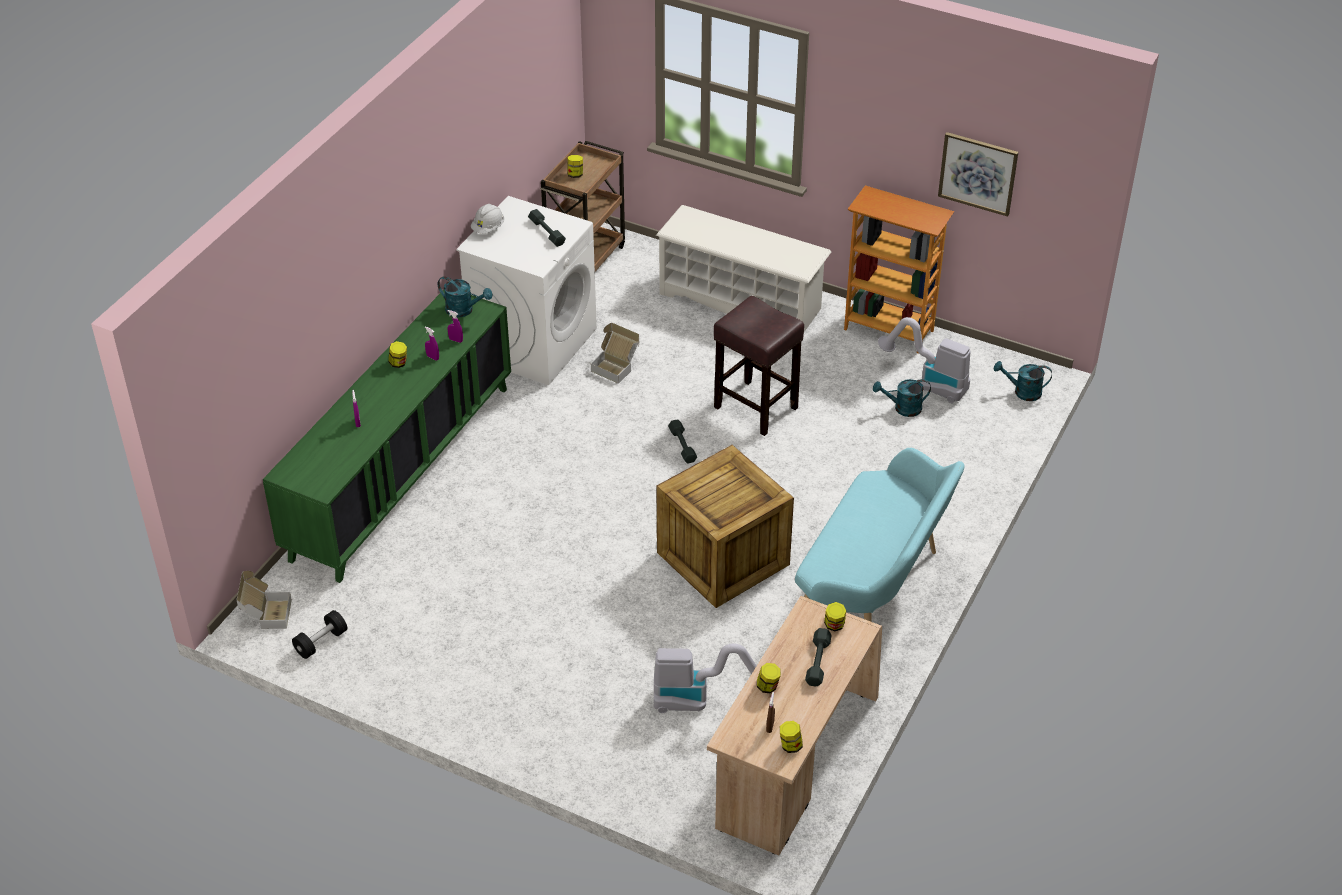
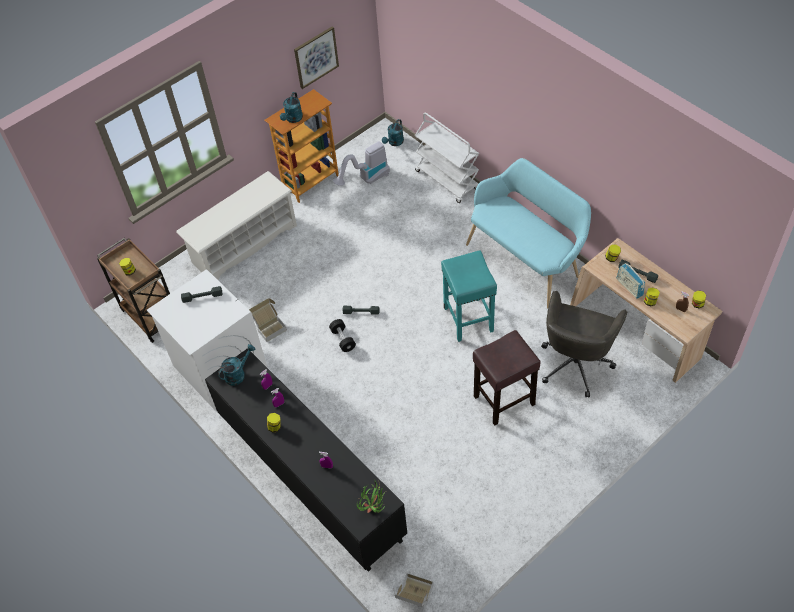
camera: 65 degrees left, 10 degrees up
(313, 479) = (374, 507): none -> potted plant
(321, 642) = (454, 565): black dumbbell -> black dumbbell (343, 339)
(401, 472) = (310, 478): green cabinet -> black cabinet
(488, 228) = (177, 330): white hard hat -> none
(700, 699) = (576, 363): vacuum cleaner -> grey office chair
(722, 560) = (469, 320): crate -> turquoise stool
(754, 407) = (345, 266): brown stool -> brown stool (503, 401)
(785, 657) = (629, 287): none -> radio
(902, 408) = (381, 198): turquoise watering can -> turquoise watering can (293, 119)
(981, 470) = (447, 180): none -> white cart

